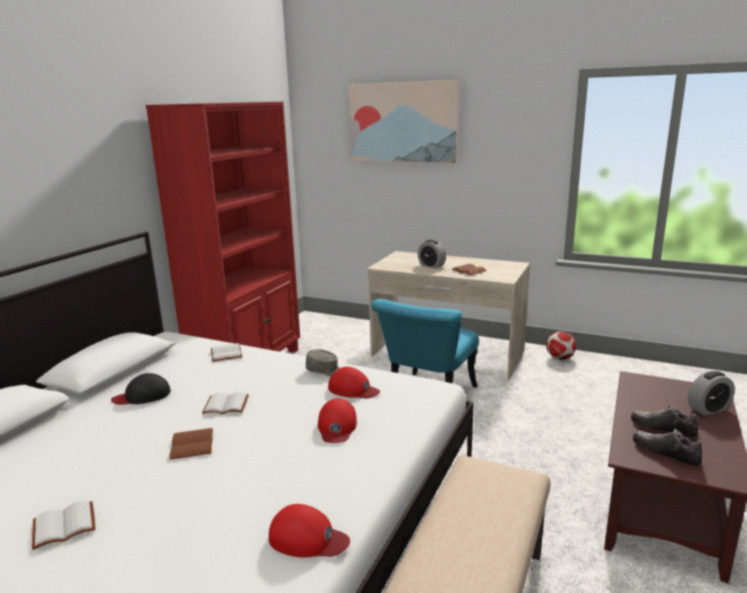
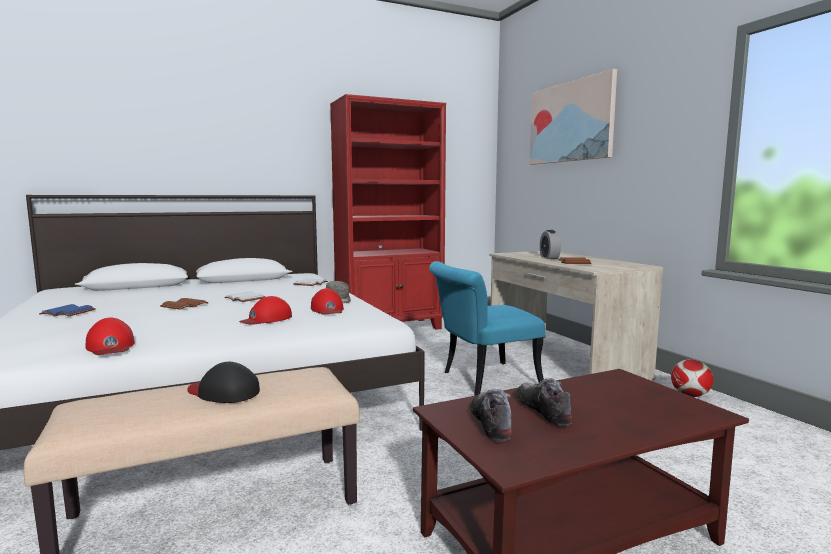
camera: 40 degrees right, 10 degrees down
(63, 527) = (66, 313): white book -> blue book
(142, 396) = (225, 288): black cap -> black cap (223, 392)
(708, 409) = (651, 419): alarm clock -> none

